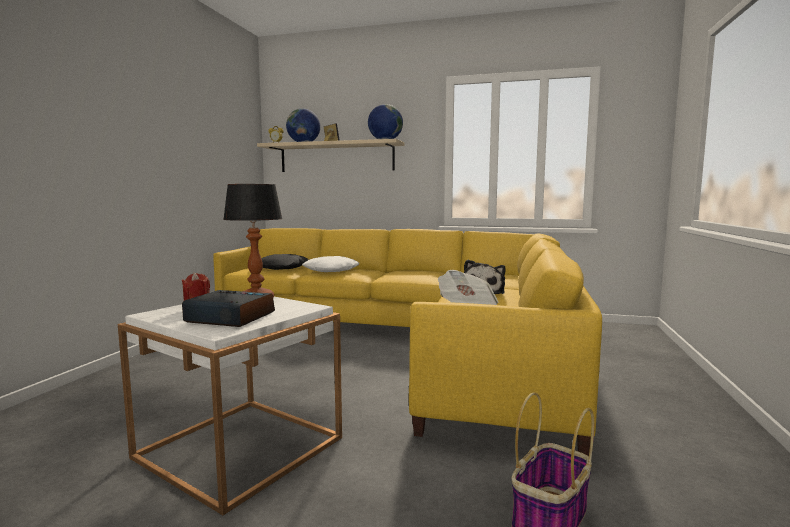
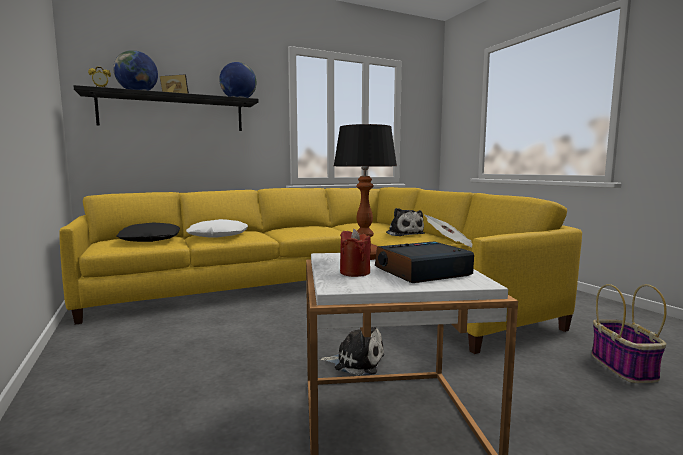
camera: 40 degrees left, 0 degrees up
(309, 403) = (356, 362): none -> plush toy
(336, 157) = (173, 113): beige shelf -> black shelf

